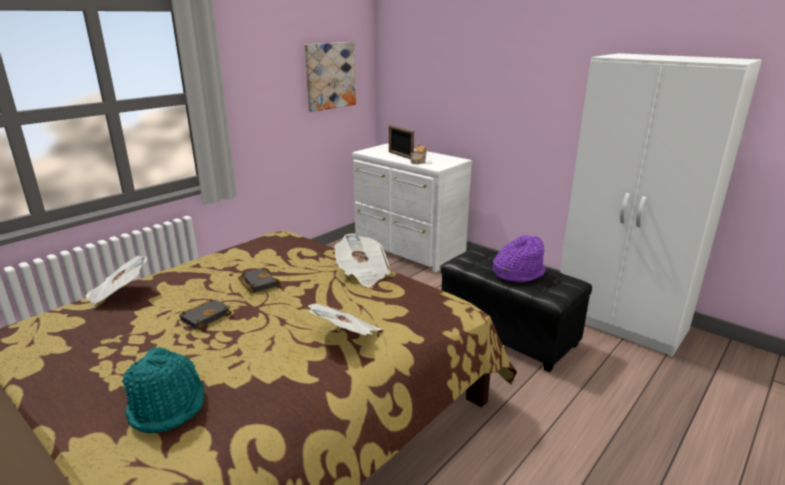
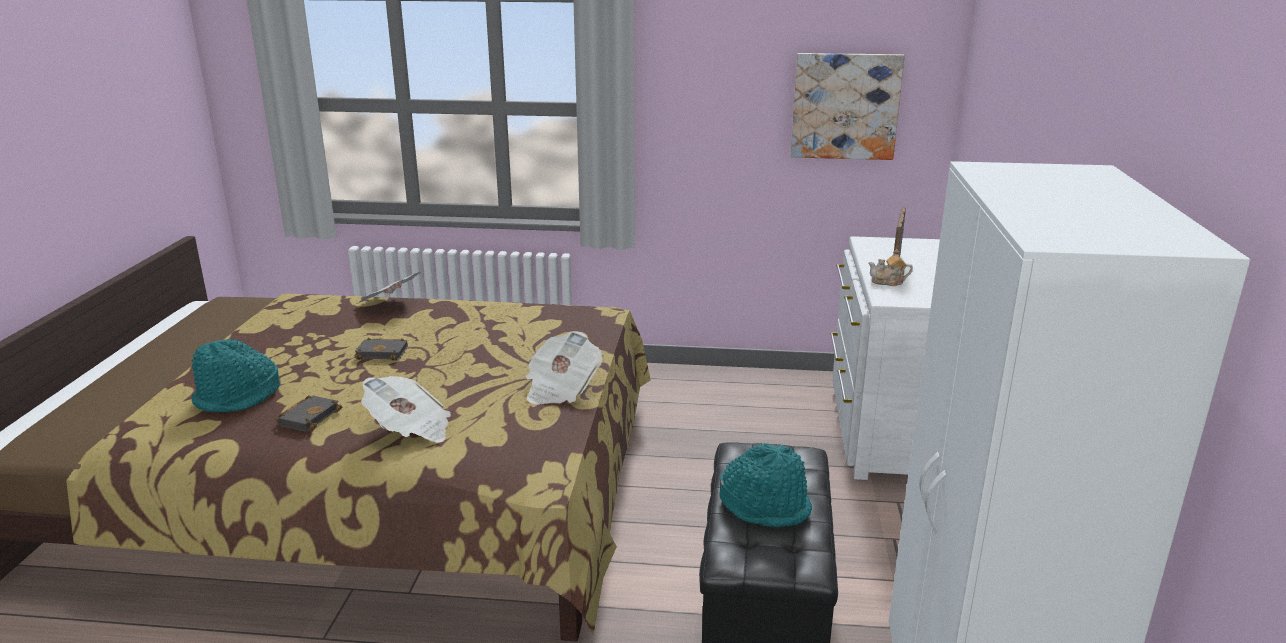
camera: 55 degrees right, 0 degrees up
(257, 283) = (472, 347): black book -> black book (309, 417)
(518, 273) = (765, 506): purple hat -> turquoise hat

